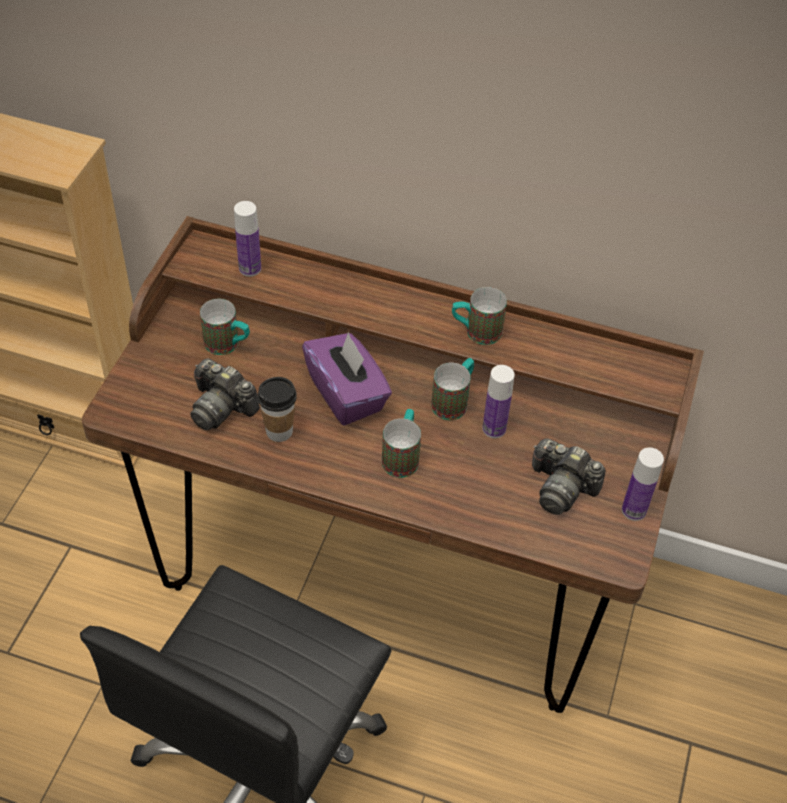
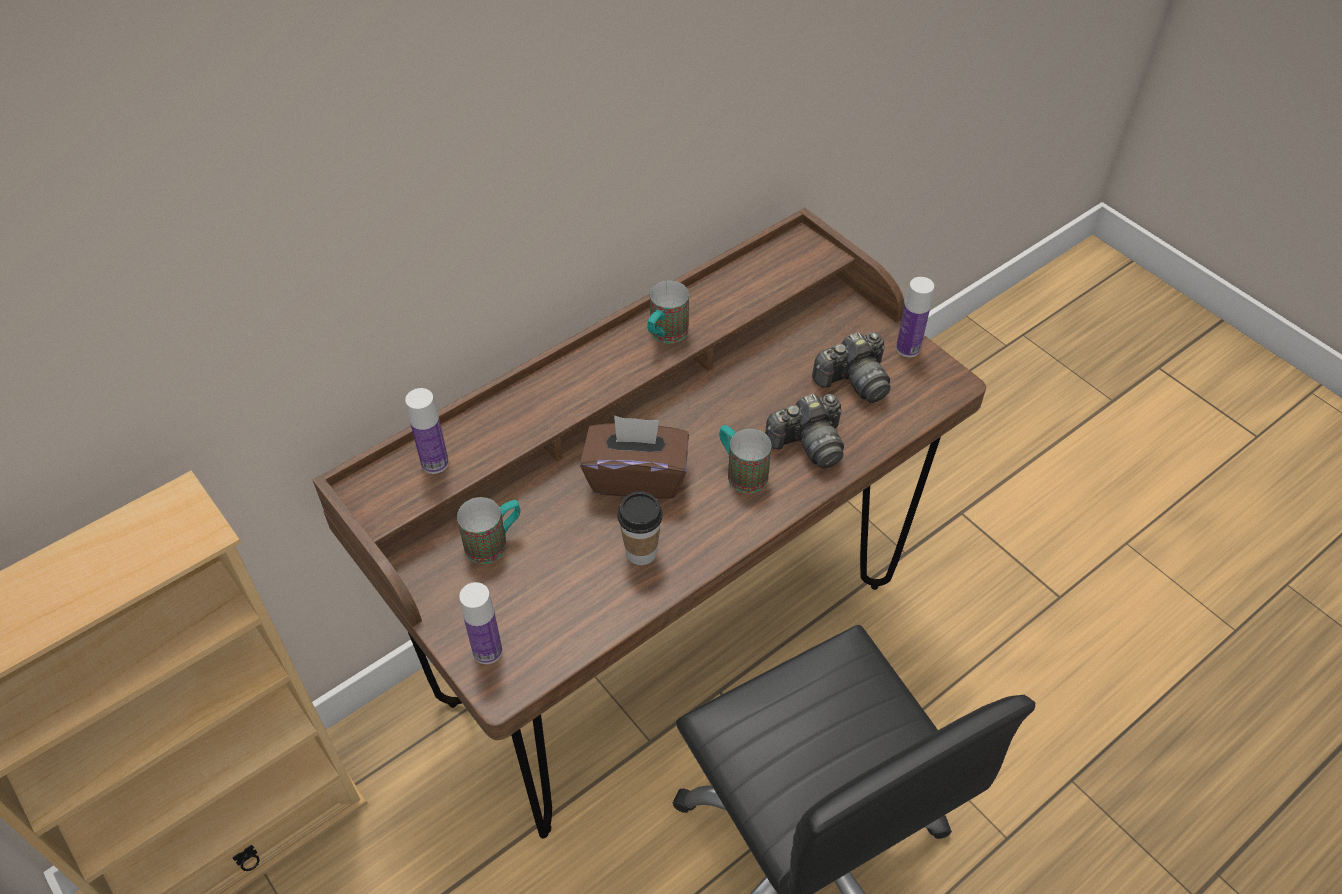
camera: 55 degrees left, 0 degrees up
(221, 407) = (572, 586): camera -> camera (808, 443)
(347, 394) = (636, 476): purple tissue box -> brown tissue box
(454, 401) = (705, 403): mug -> none
(494, 428) = (758, 391): bottle -> bottle (487, 651)

